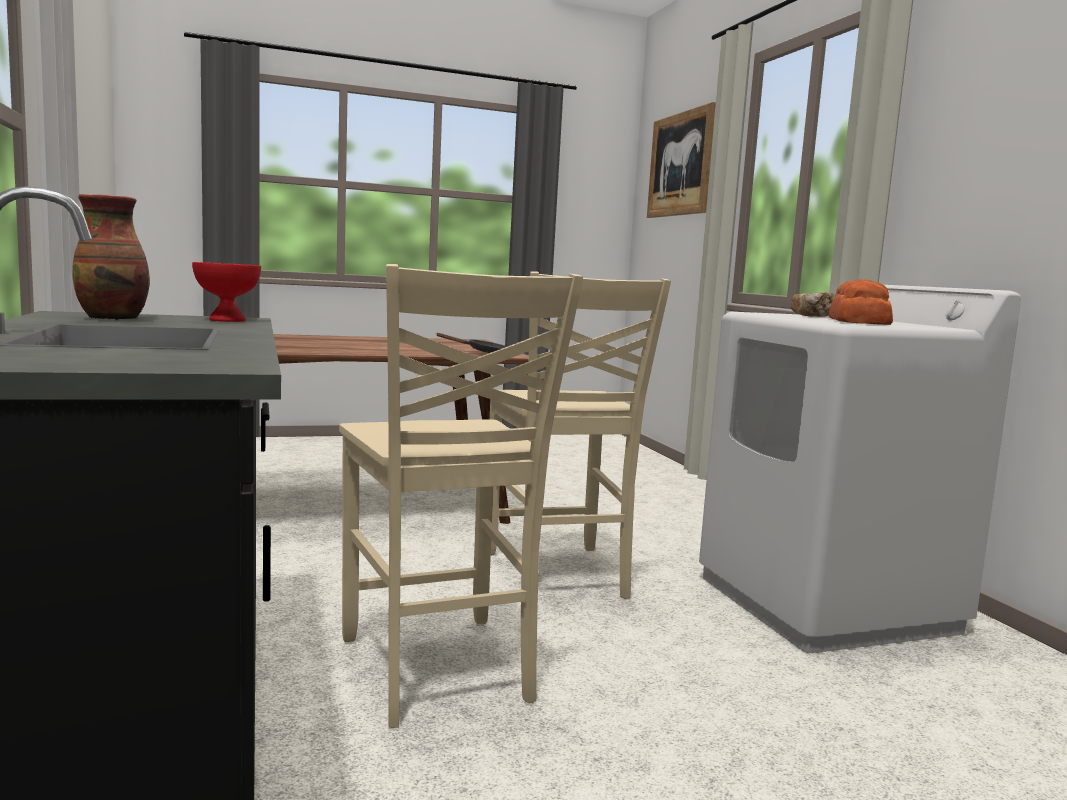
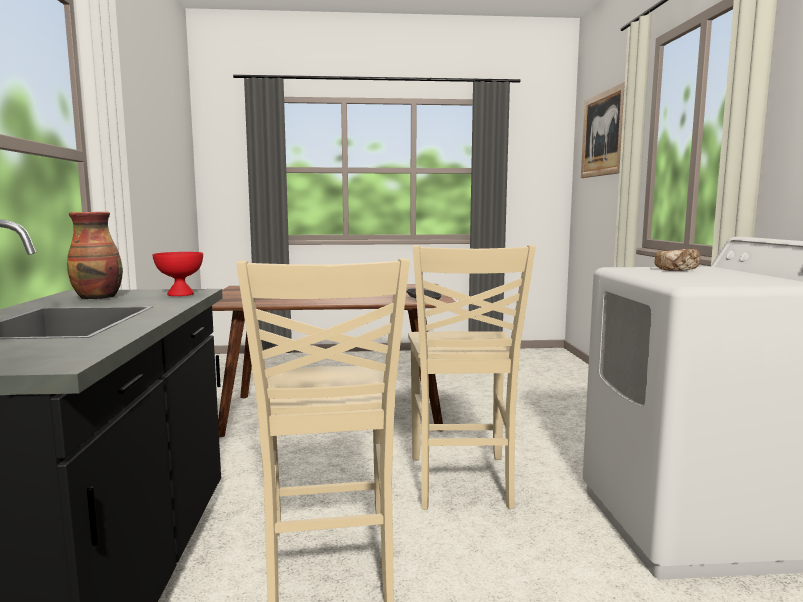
camera: 15 degrees right, 0 degrees up
(857, 321) = (707, 278): bread -> none

